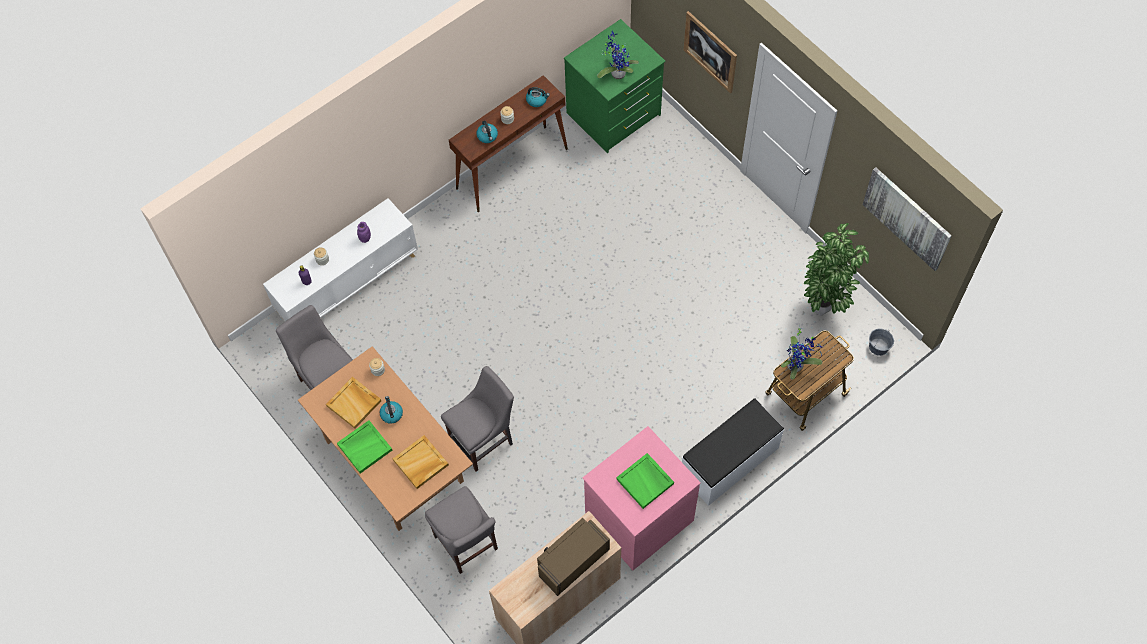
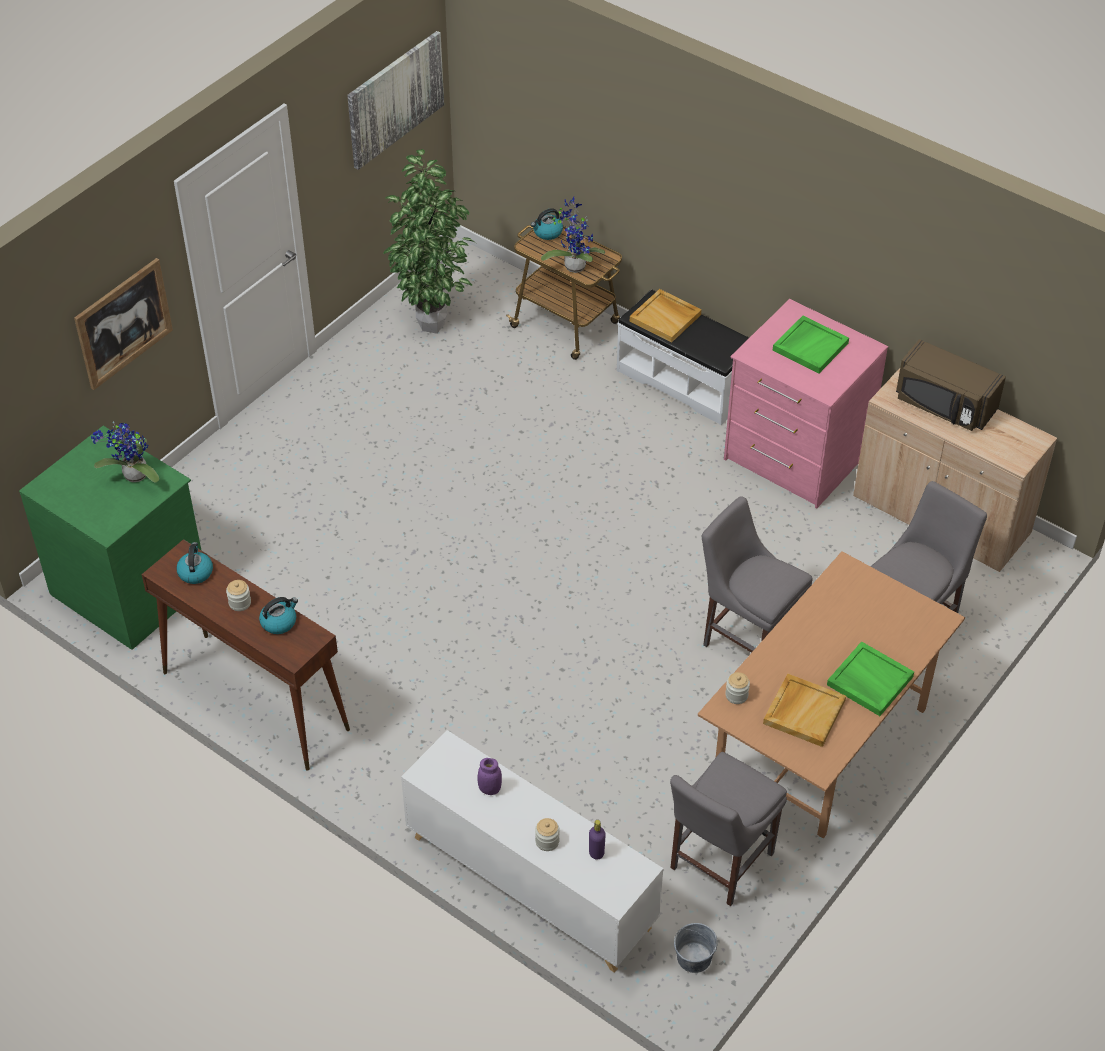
camera: 105 degrees left, 15 degrees down
(391, 414) = (803, 661): kettle -> kettle (547, 232)
(420, 463) = (866, 608): beige tray -> beige tray (666, 318)
(878, 347) = (476, 269): grey bucket -> grey bucket (694, 958)

